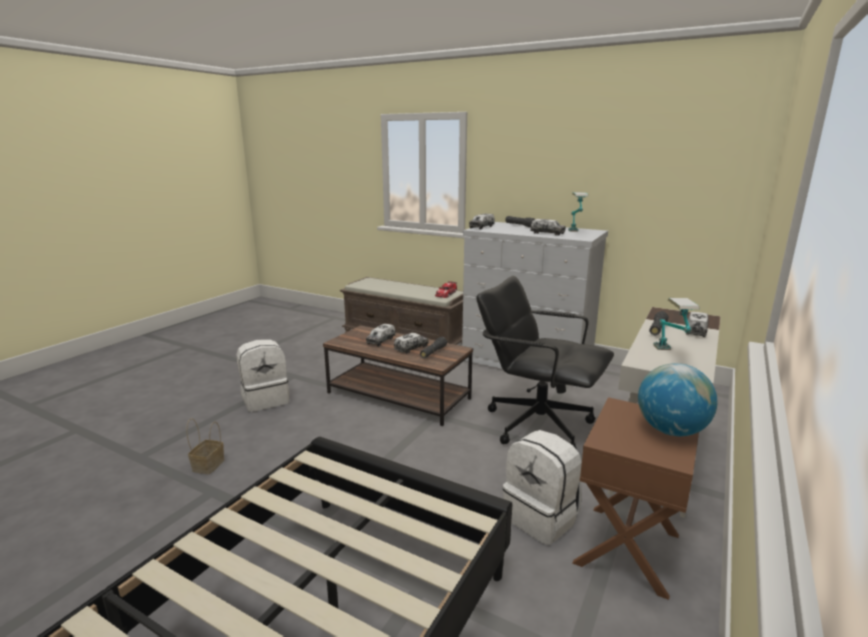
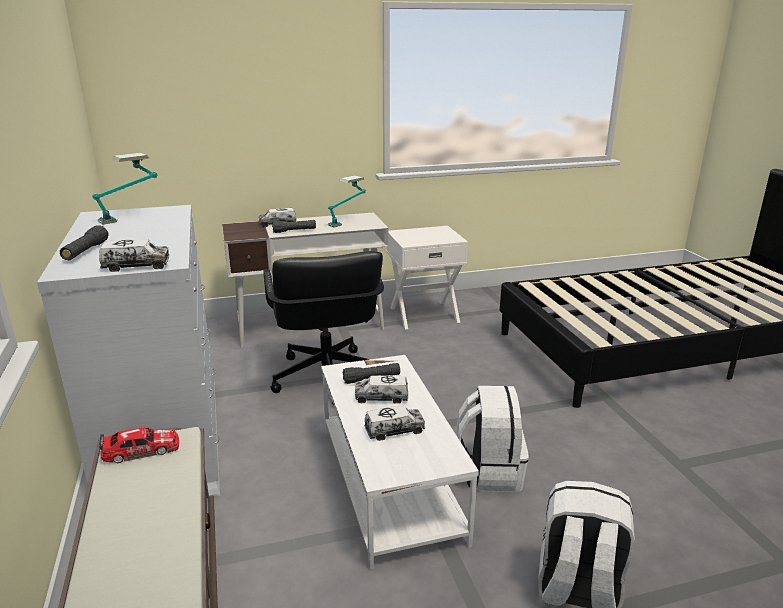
camera: 135 degrees left, 5 degrees up
(208, 466) = (684, 498): basket -> none
(399, 395) = (388, 481): brown coffee table -> white coffee table
(541, 518) = (442, 338): white backpack -> white backpack (489, 471)
(547, 233) = (154, 226): toy truck -> none
(629, 549) = (424, 314): brown nightstand -> white nightstand
(670, 431) = (415, 232): globe -> none

